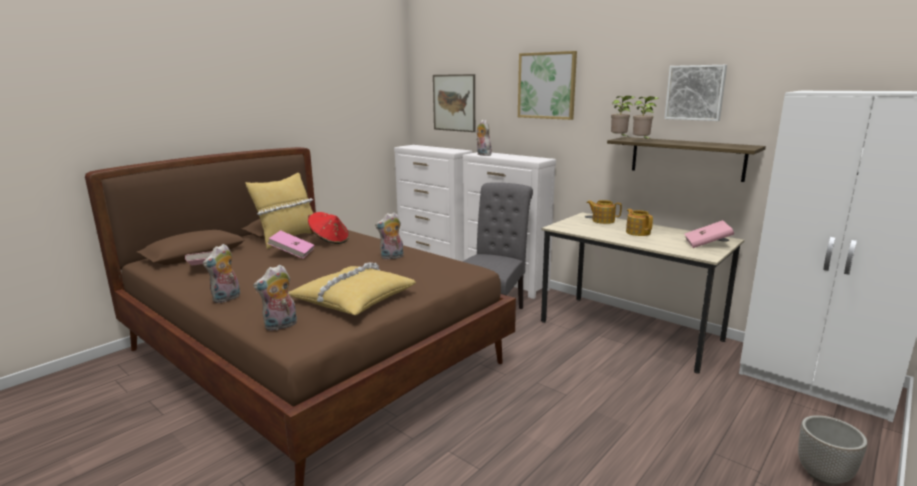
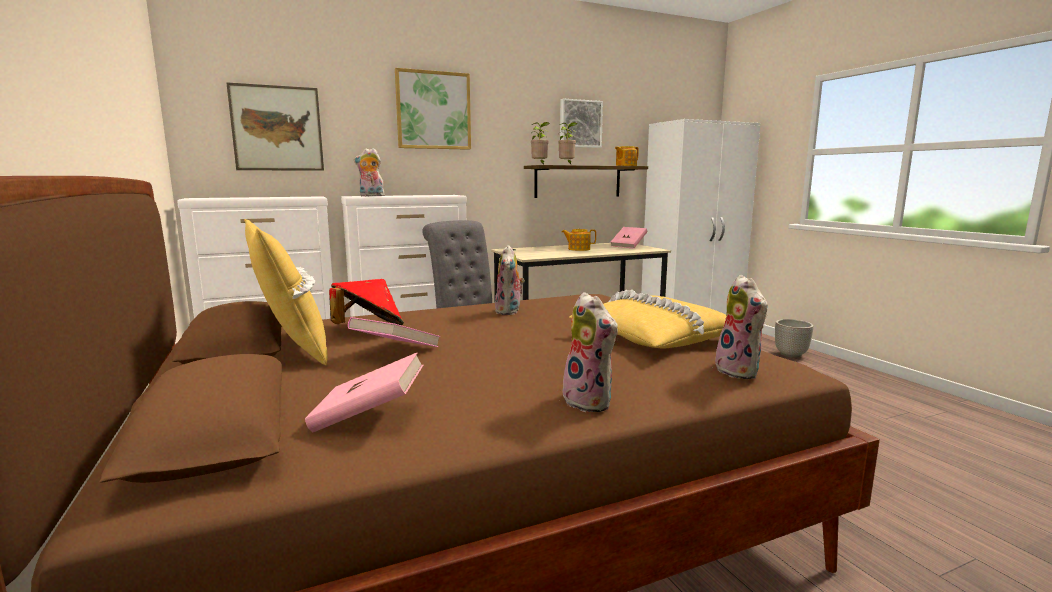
camera: 65 degrees left, 5 degrees down
(602, 220) = (530, 249): teapot -> teapot (625, 166)

